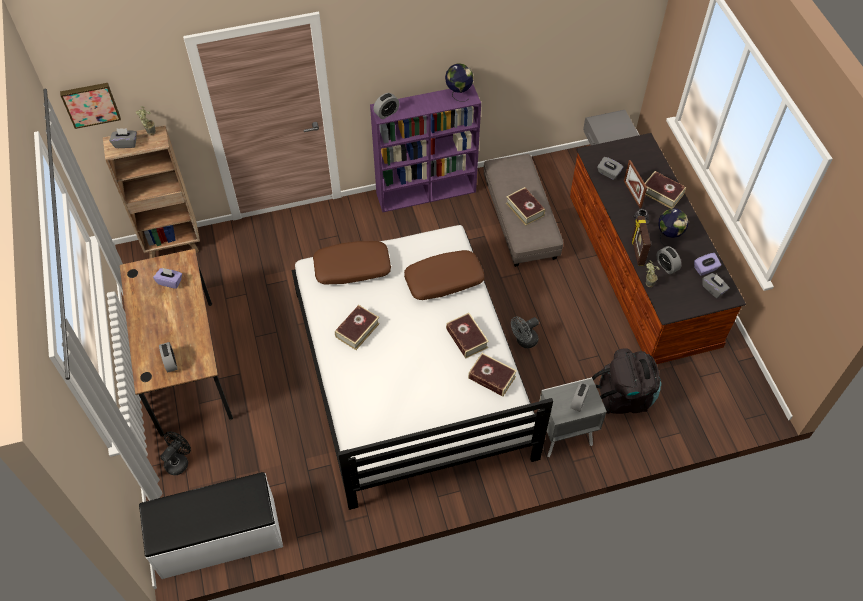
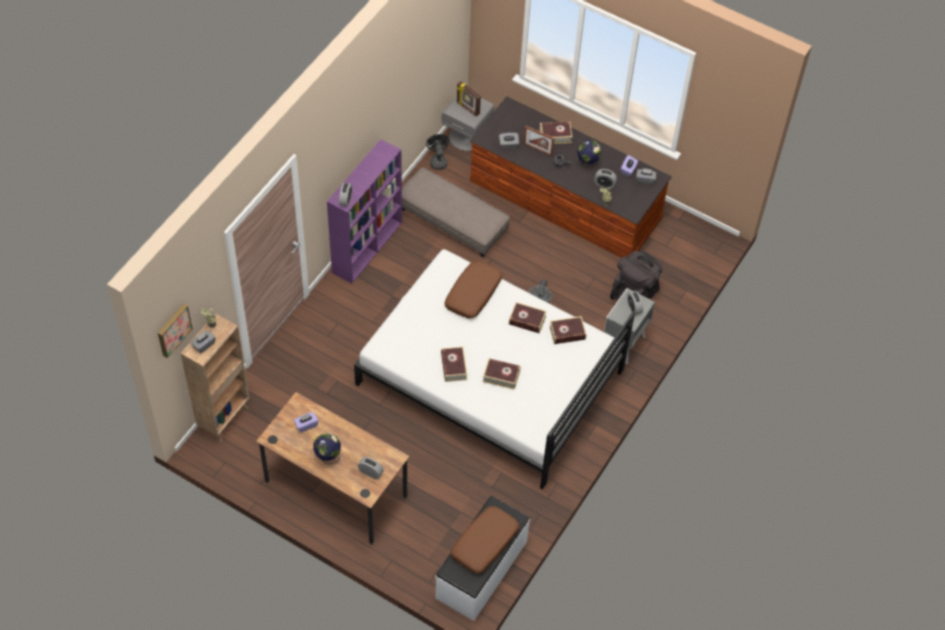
camera: 45 degrees left, 0 degrees up
(179, 461) = (402, 549): black fan -> black fan (438, 161)
(352, 268) = (405, 330): brown pillow -> brown pillow (485, 543)
(458, 94) = (379, 153): globe -> globe (327, 457)
(525, 209) = (463, 209): book -> book (501, 376)
(637, 251) = (578, 187): picture frame -> picture frame (467, 108)

